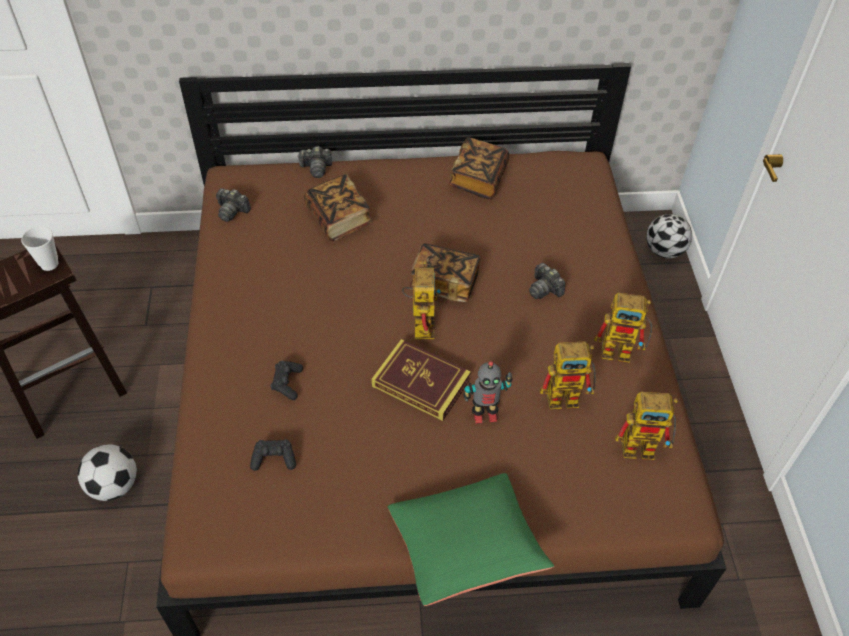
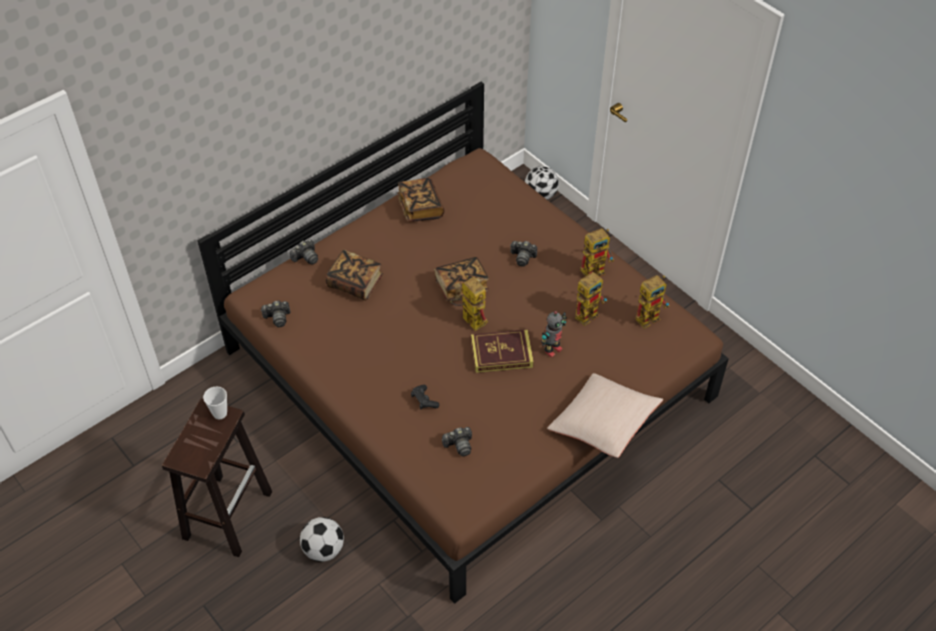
camera: 35 degrees left, 0 degrees up
(274, 459) = (459, 445): black game controller -> camera
(466, 546) = (603, 423): green pillow -> beige pillow

